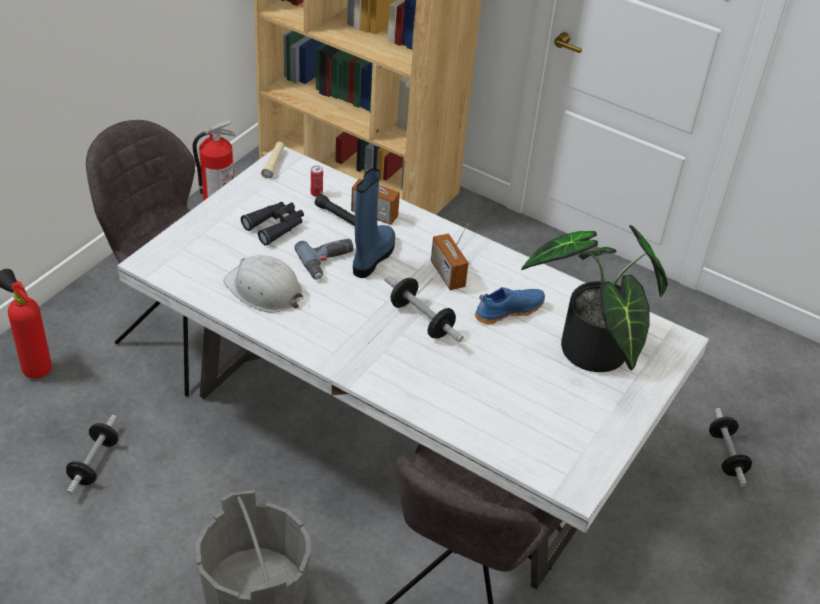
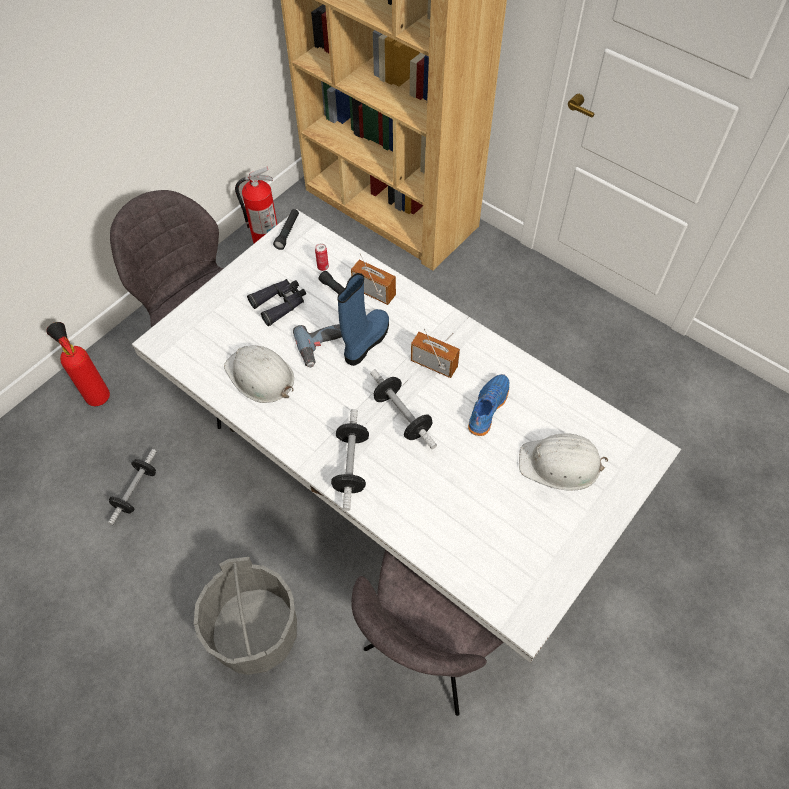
camera: 10 degrees right, 15 degrees up
(273, 164) = (287, 232): beige flashlight -> black flashlight
(447, 274) = (434, 364): radio -> radio turned 135 degrees clockwise
(508, 310) = (487, 408): blue shoe -> blue shoe turned 45 degrees counterclockwise
(591, 355) = (560, 464): potted plant -> white hard hat
(726, 455) = (690, 513): dumbbell -> dumbbell (351, 465)

